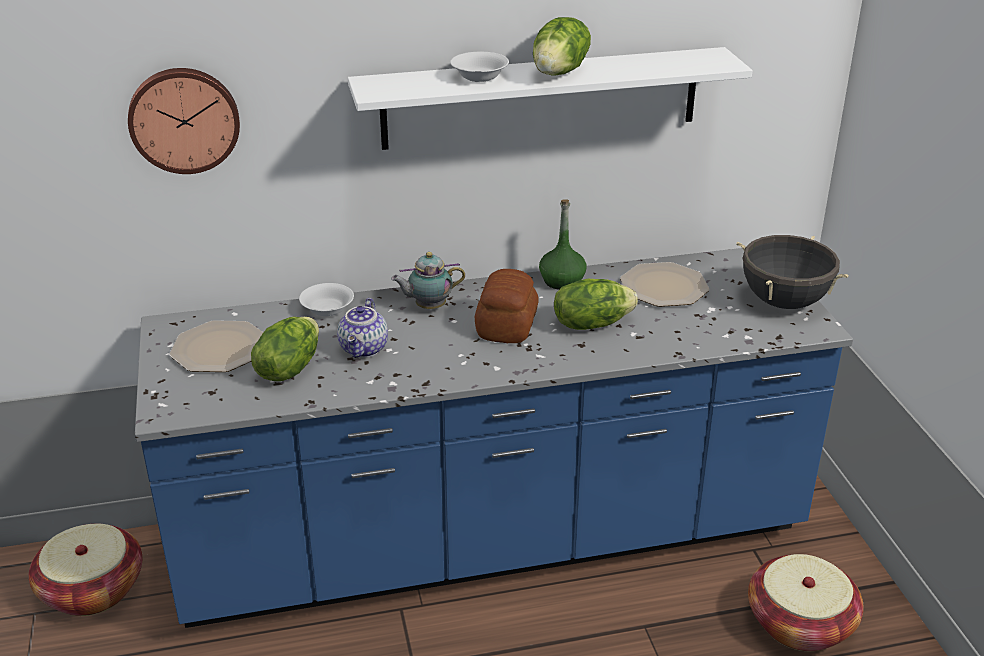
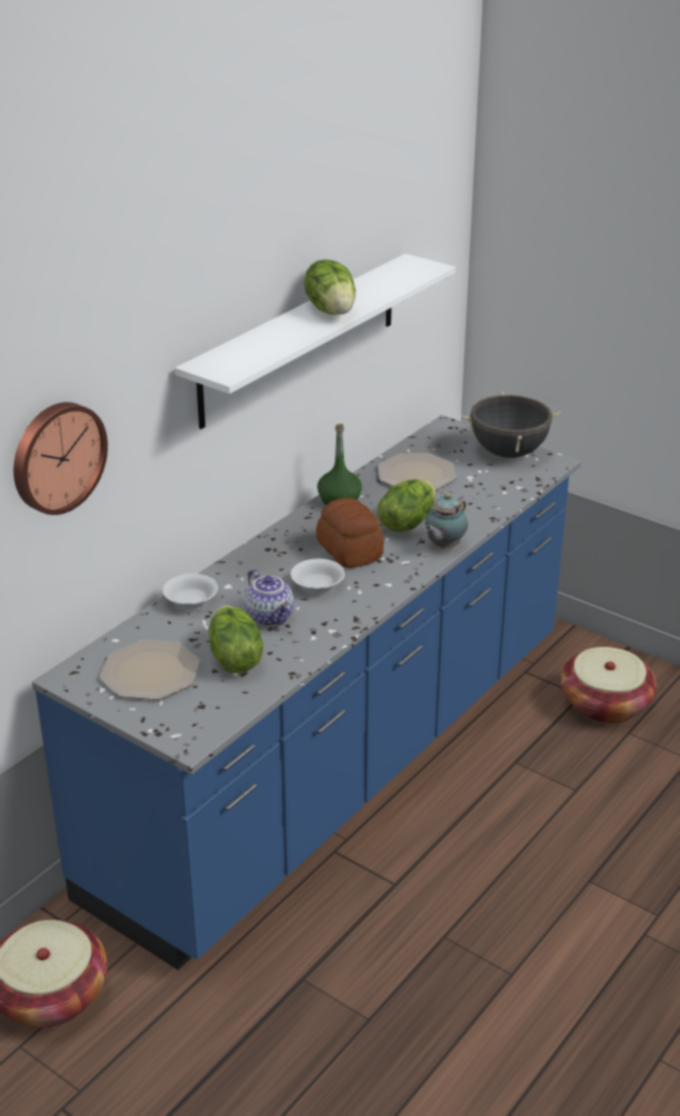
camera: 40 degrees left, 0 degrees up
(428, 307) = (269, 563): teapot -> teapot (443, 546)
(479, 77) = (281, 333): white bowl -> white bowl (318, 586)

